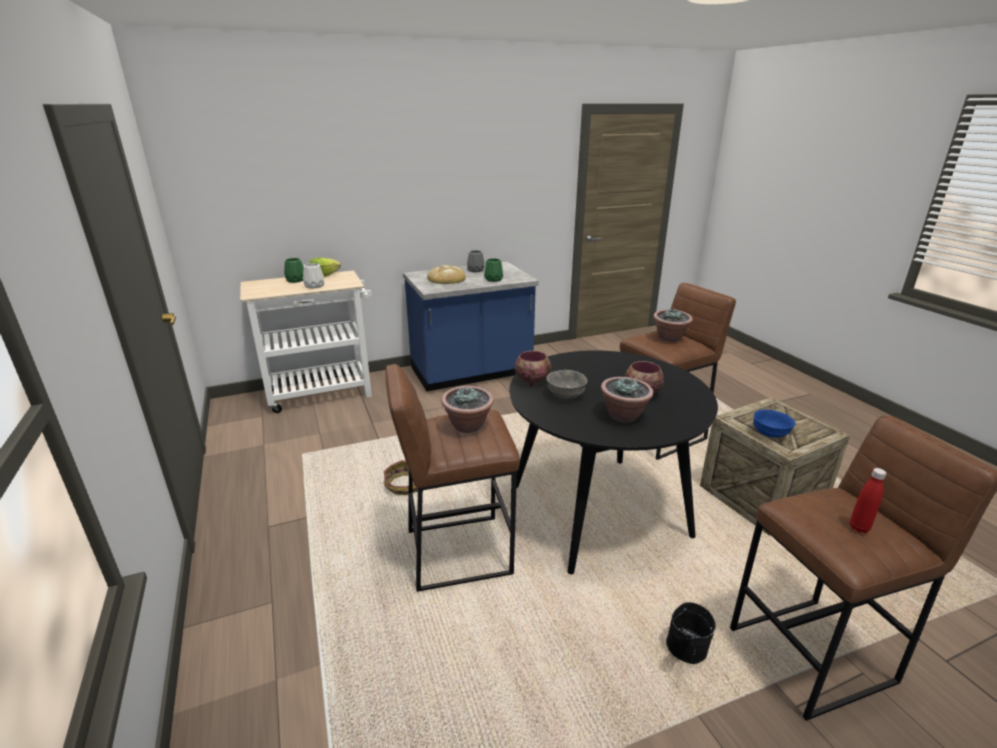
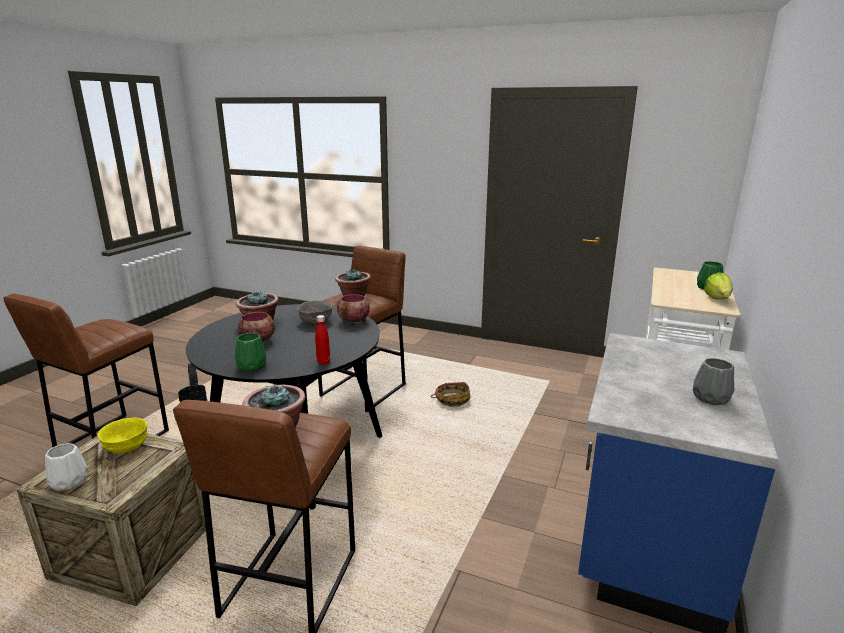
camera: 135 degrees right, 5 degrees down
(315, 286) = (673, 289): white vase -> white vase (69, 482)
(447, 278) = (673, 363): bread -> none
(494, 279) = (631, 389): green vase -> green vase (251, 366)
(769, 434) = (127, 447): blue bowl -> yellow bowl
(859, 528) = (92, 326): red bottle -> red bottle (323, 362)

